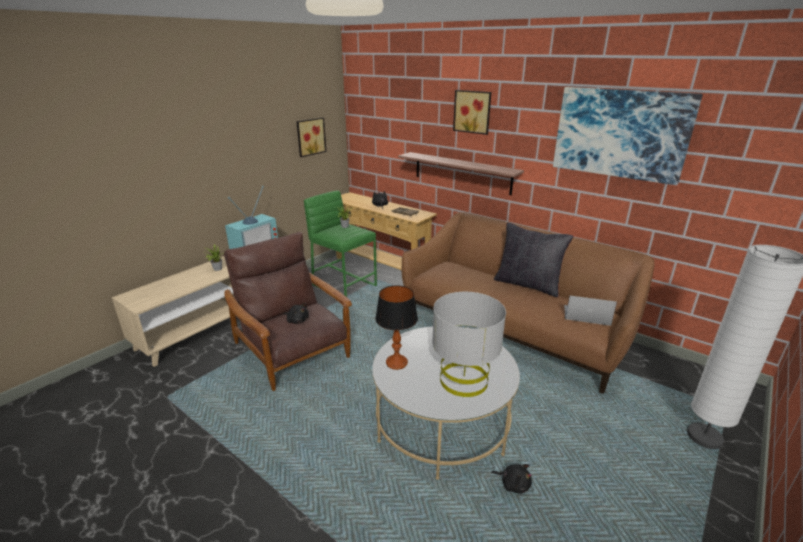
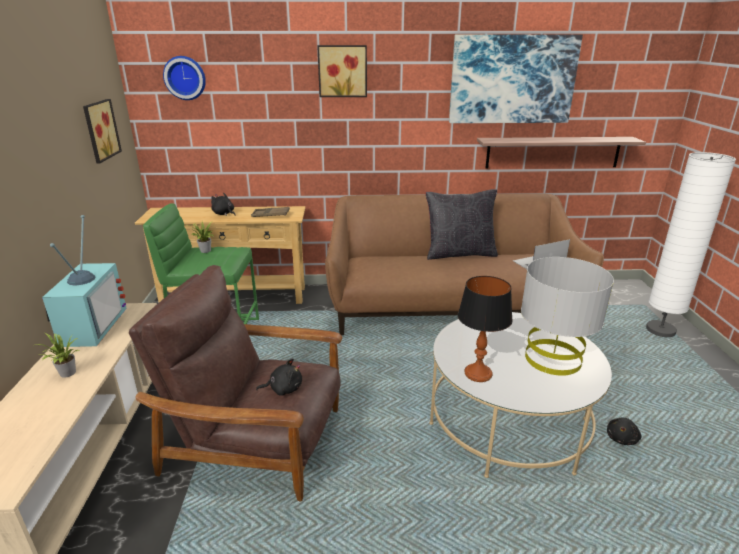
camera: 40 degrees left, 0 degrees up
(376, 107) = (185, 78): none -> wall clock
(462, 172) = (334, 148): shelf -> shelf (553, 152)
(513, 484) = (622, 438): black plush toy -> black plush toy turned 135 degrees clockwise

